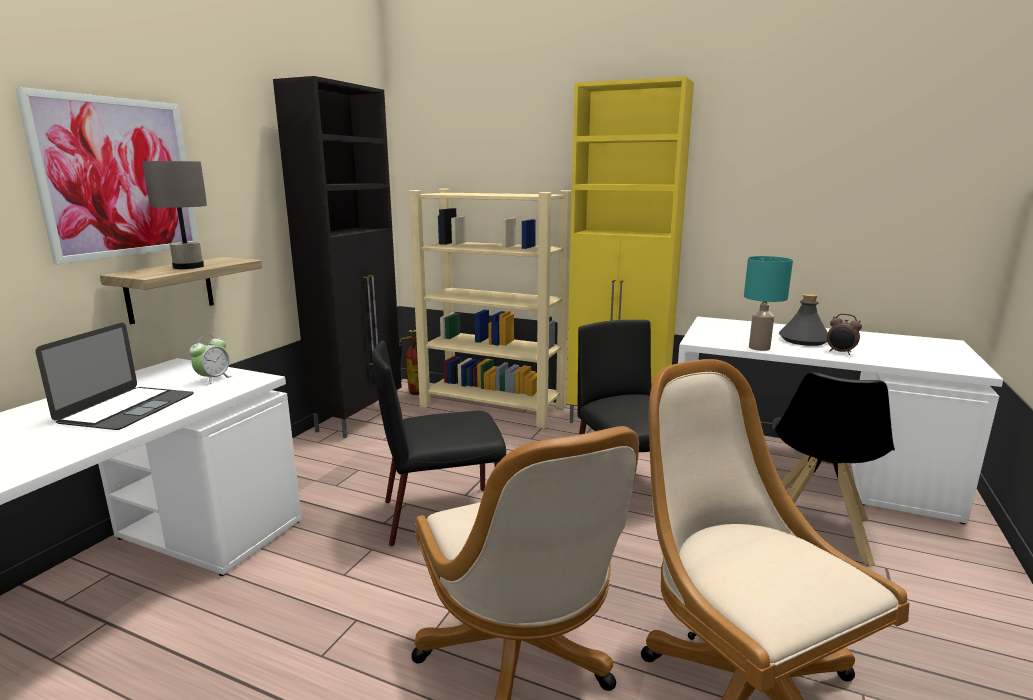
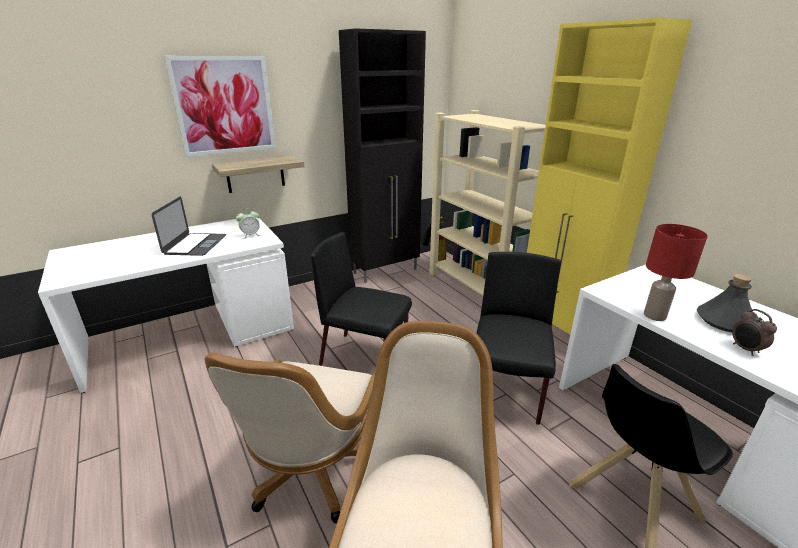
camera: 35 degrees right, 10 degrees up
(127, 408) = (195, 244): laptop -> laptop turned 45 degrees counterclockwise
(189, 267) = (258, 163): grey table lamp -> none
(760, 348) = (655, 316): turquoise table lamp -> red table lamp

